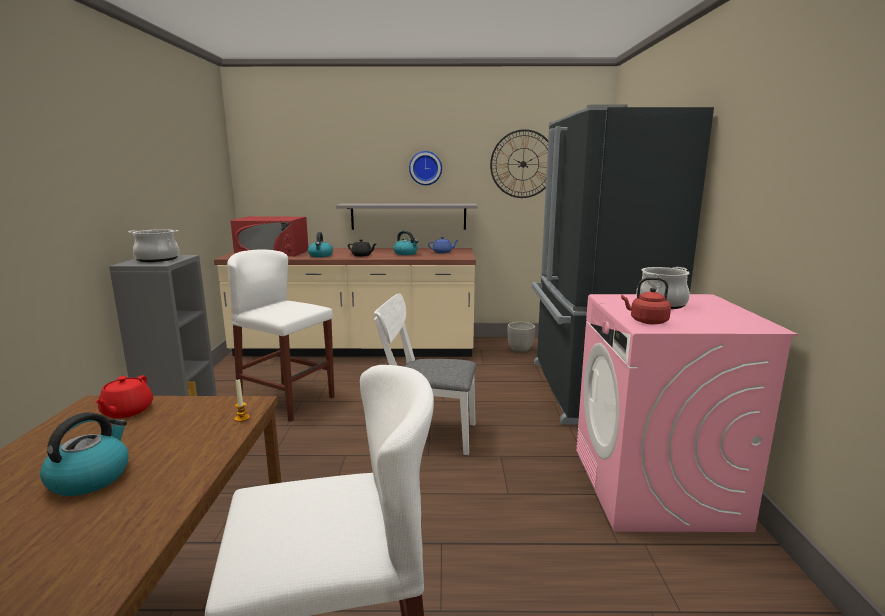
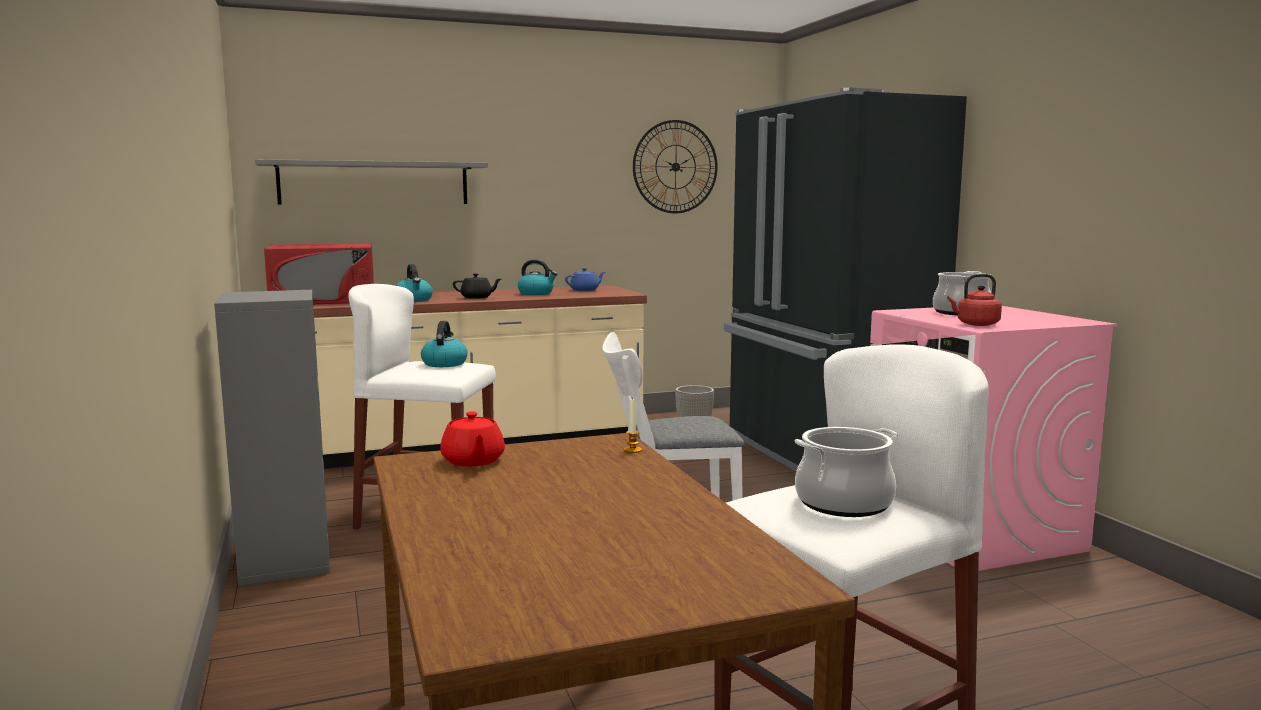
camera: 20 degrees left, 5 degrees down
(90, 477) = (566, 505): kettle -> kettle (444, 363)
(157, 259) = (266, 295): cooking pot -> cooking pot (844, 503)
(408, 216) = (520, 241): grey shelf -> grey shelf (374, 183)
(425, 168) = (544, 171): wall clock -> none

